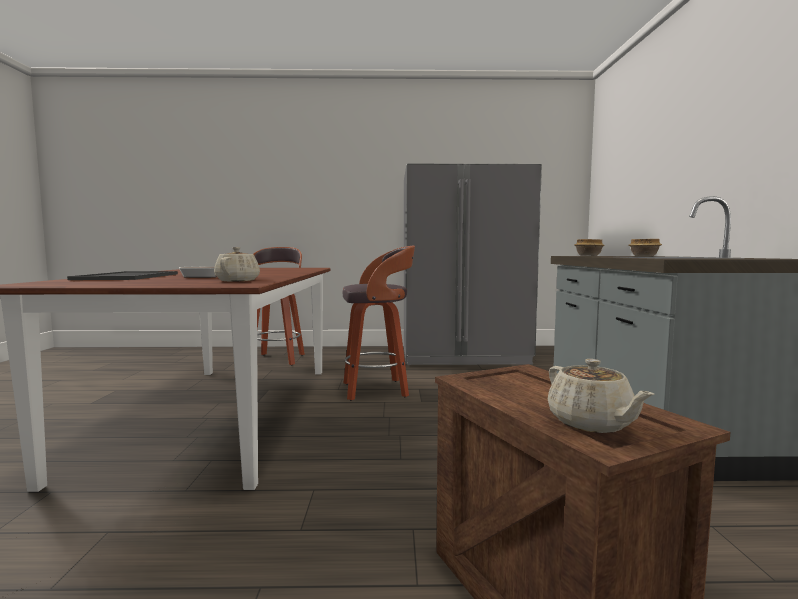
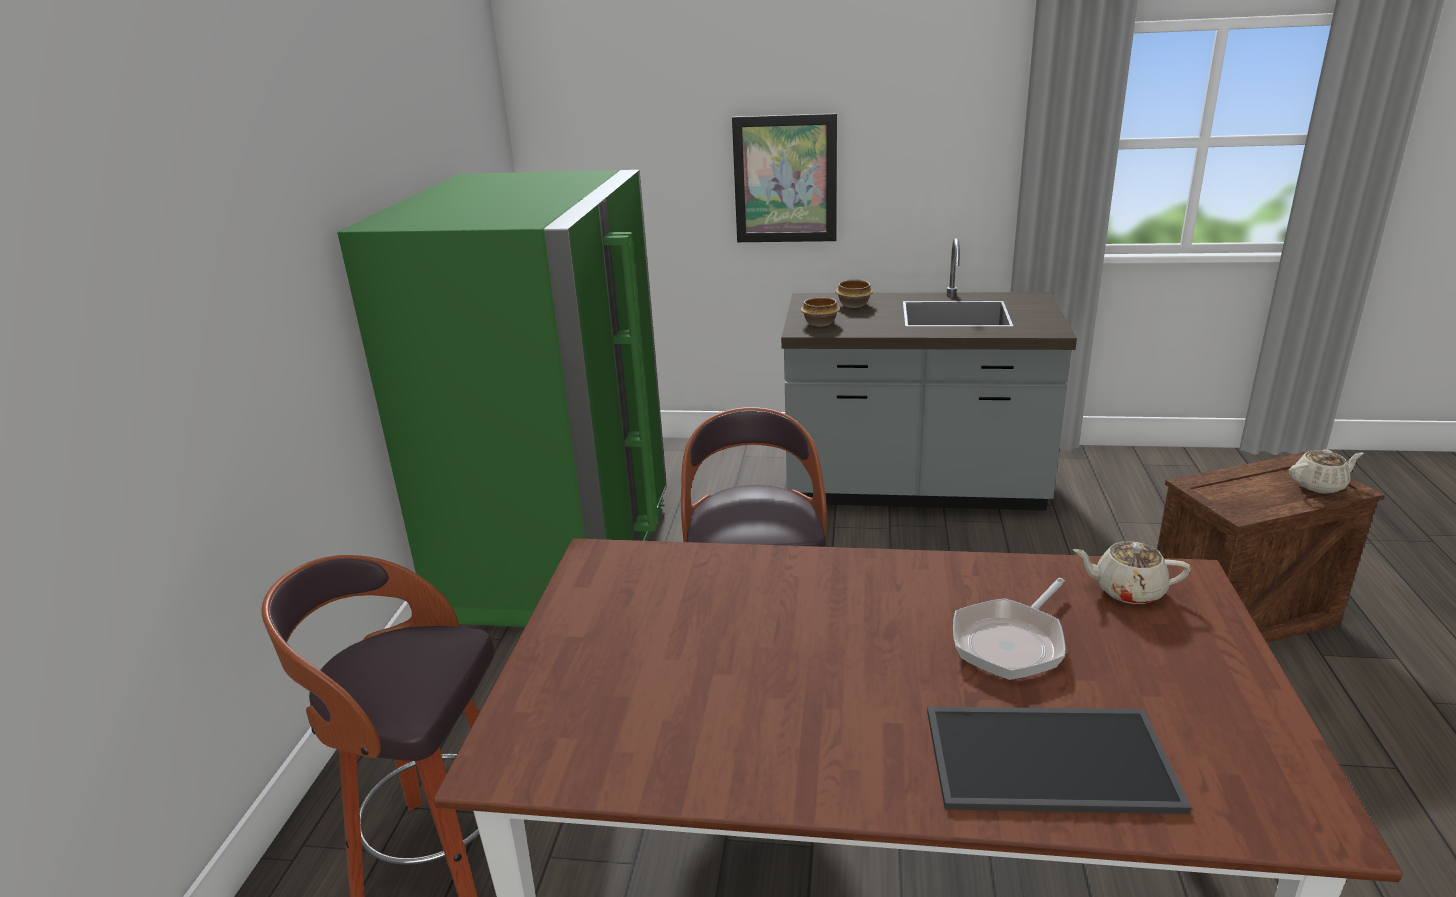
camera: 80 degrees left, 20 degrees up
(463, 355) = (560, 556): grey fridge -> green fridge
(679, 177) = (785, 179): none -> picture

